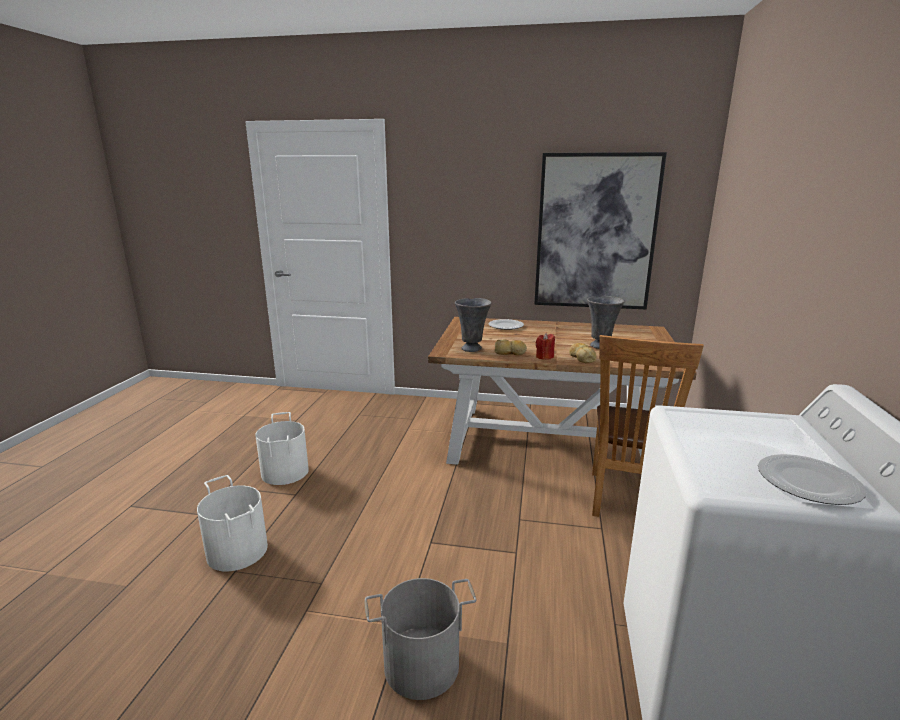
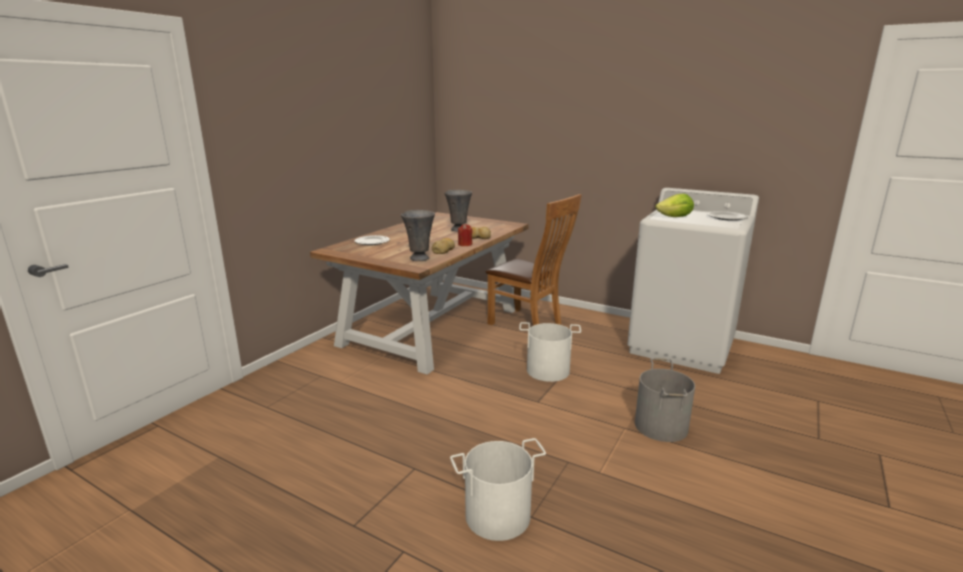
camera: 70 degrees left, 0 degrees up
(285, 472) = (357, 473): white bucket -> white bucket (548, 370)
(595, 232) = (382, 145): picture -> none
(712, 428) = (675, 217): none -> lettuce

